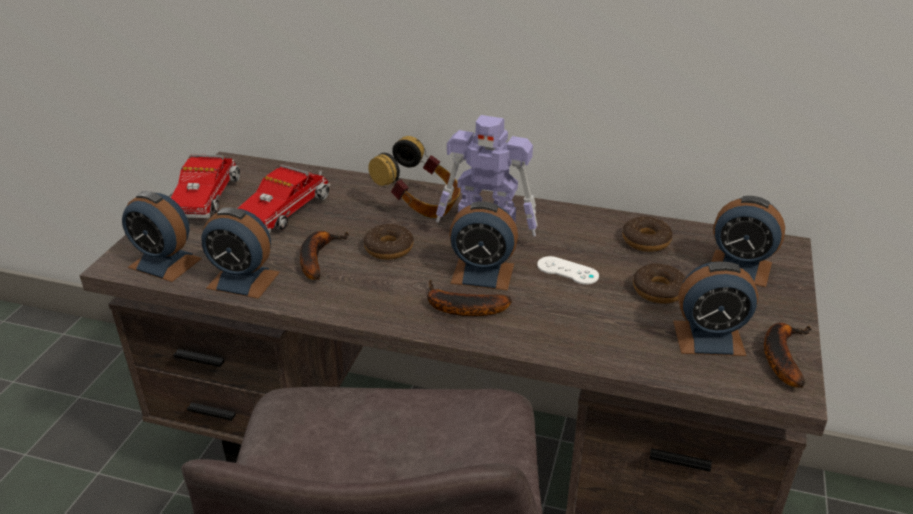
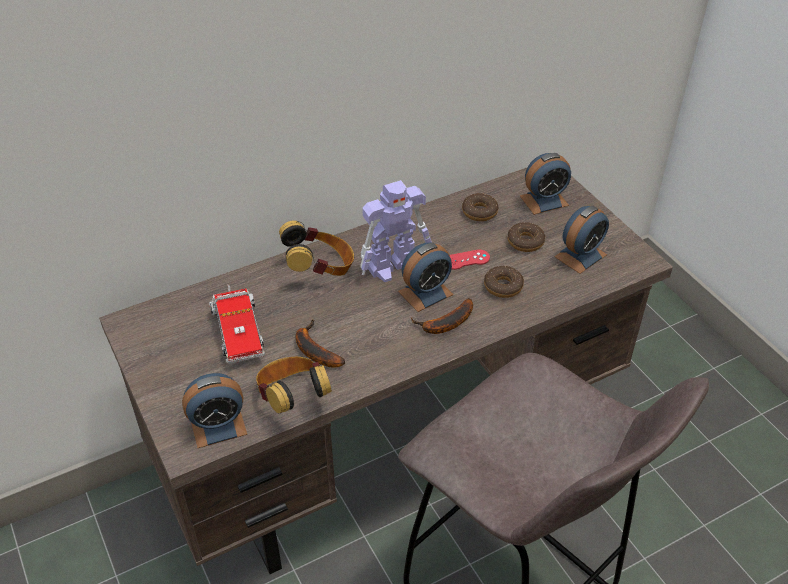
camera: 45 degrees left, 10 degrees up
(207, 197) = (160, 360): toy truck -> none
(243, 280) = (292, 398): alarm clock -> headphones
(389, 248) = (348, 313): donut -> donut (503, 286)
(567, 271) = (466, 260): white game controller -> red game controller
(781, 355) = (619, 244): banana -> none

